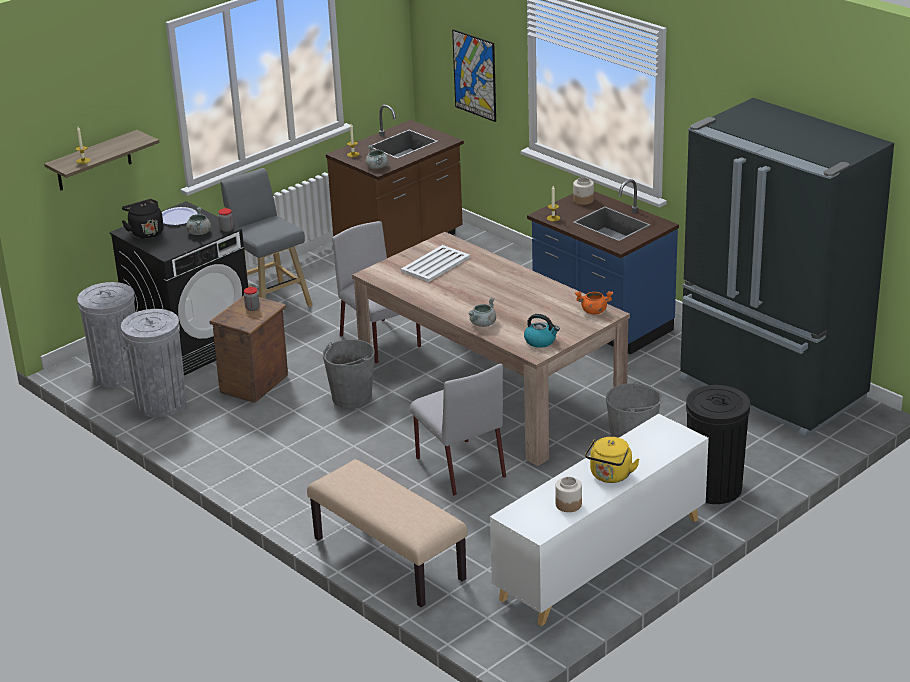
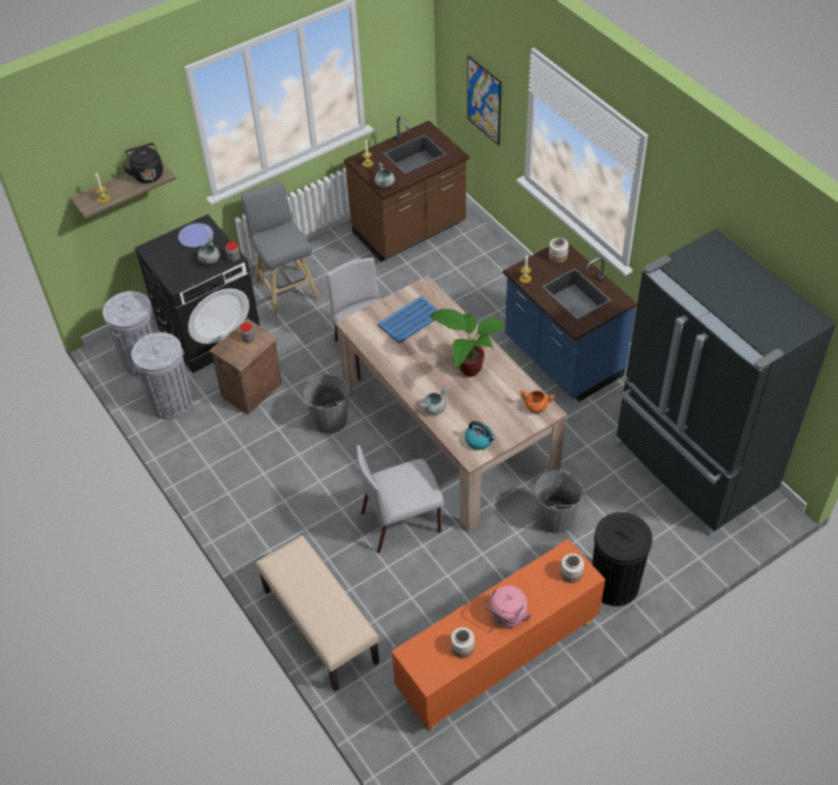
camera: 10 degrees right, 20 degrees up
(145, 232) = (164, 253): black kettle -> black kettle (147, 174)
(435, 265) = (409, 320): white tray -> blue tray
(459, 467) = (402, 522): grey chair -> grey chair turned 90 degrees clockwise
(509, 293) = (466, 369): none -> potted plant
(601, 559) = (497, 658): white cabinet -> orange cabinet
(610, 476) = (507, 616): yellow kettle -> pink kettle
(670, 437) = (571, 573): none -> jar

